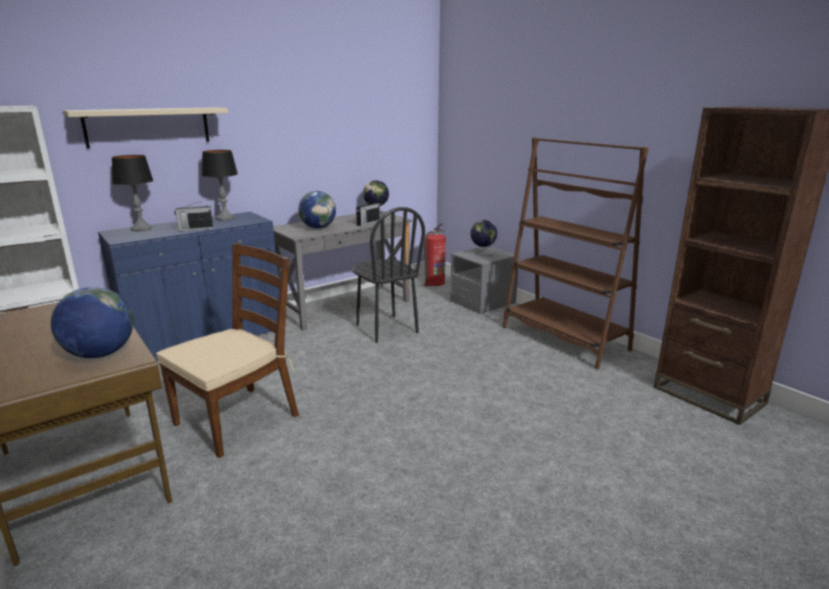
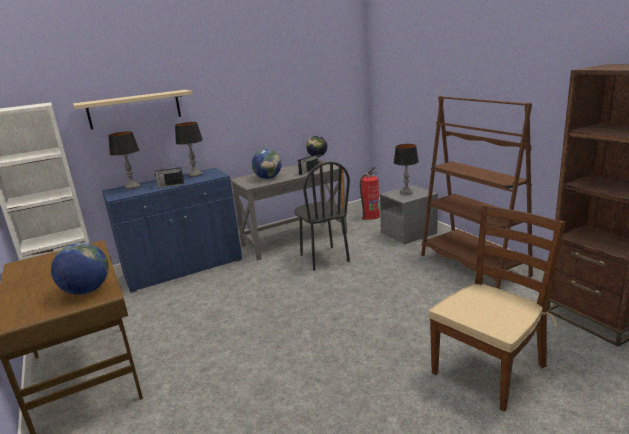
camera: 10 degrees right, 0 degrees up
(238, 419) = (198, 334): brown chair -> brown chair (489, 369)
(482, 253) = (406, 192): globe -> table lamp

